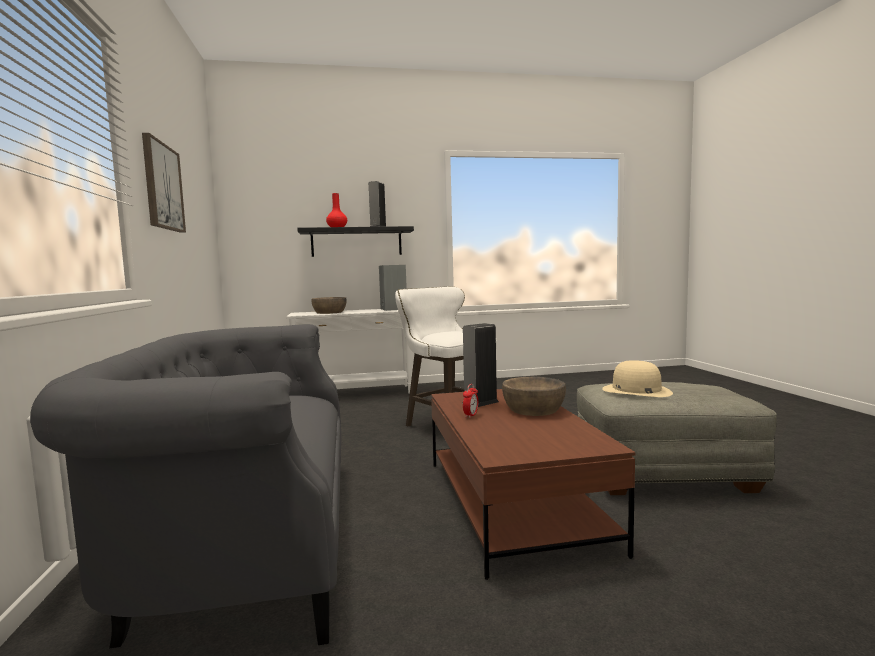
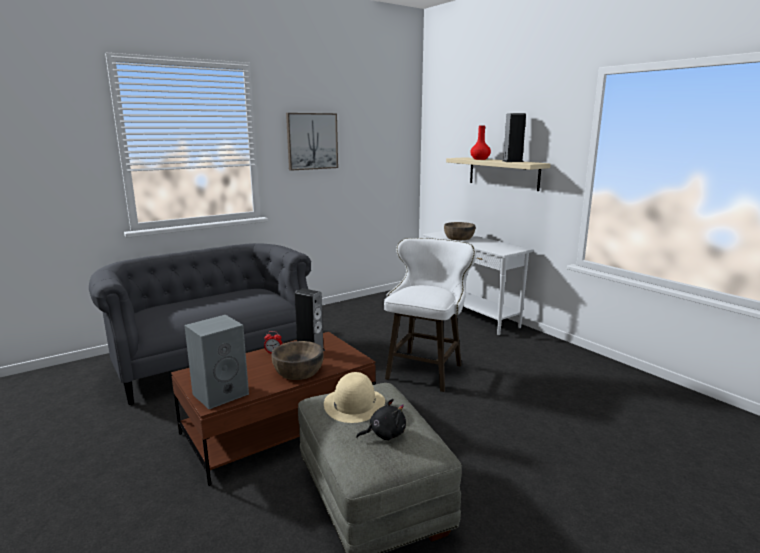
camera: 65 degrees right, 10 degrees up
(356, 242) = (503, 173): black shelf -> beige shelf
(392, 309) = (510, 247): grey speaker -> grey speaker (221, 393)
(689, 389) = (384, 434): none -> black plush toy

